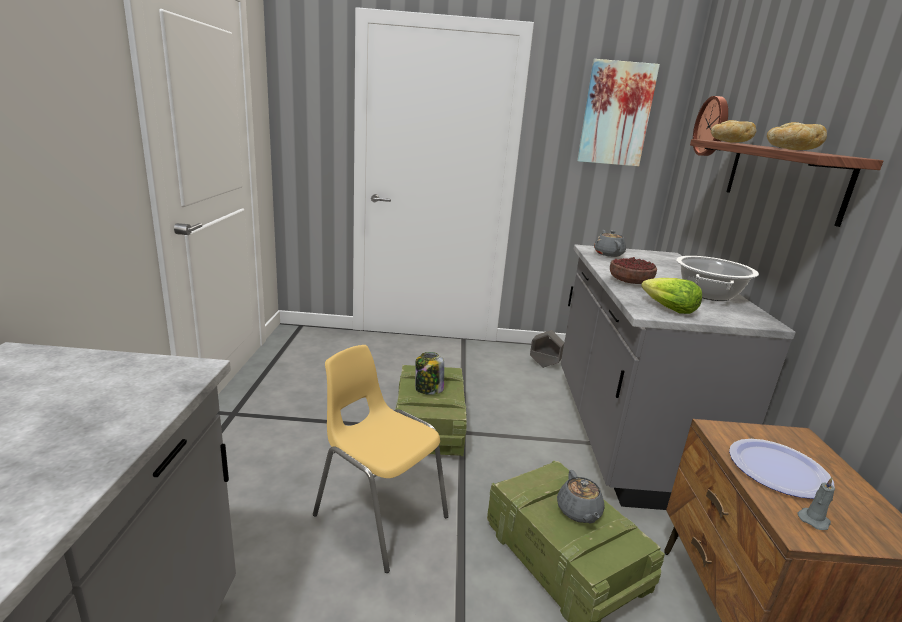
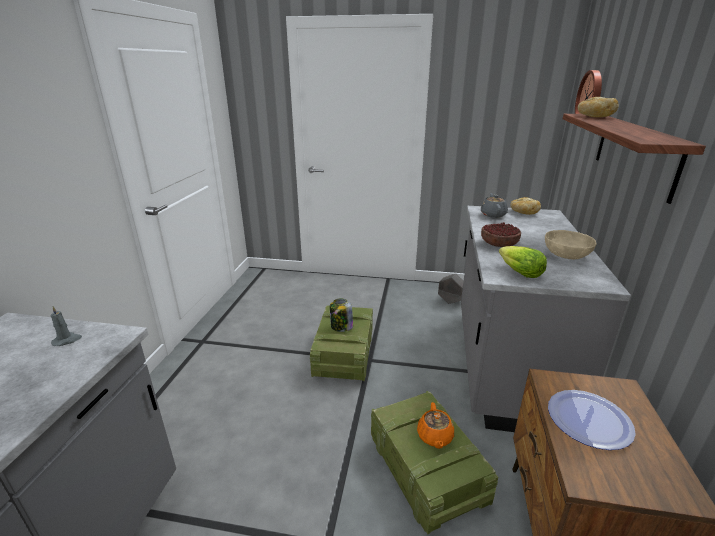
camera: 10 degrees right, 5 degrees up
(379, 516) = (291, 427): yellow chair -> none
(578, 512) = (435, 437): grey teapot -> orange teapot
(616, 114) = (509, 88): picture -> none
(708, 294) = (565, 255): cooking pot -> beige bowl
(790, 149) = (633, 130): bread -> bread (523, 213)
(814, 519) = (602, 469): grey candle -> grey candle (67, 340)

